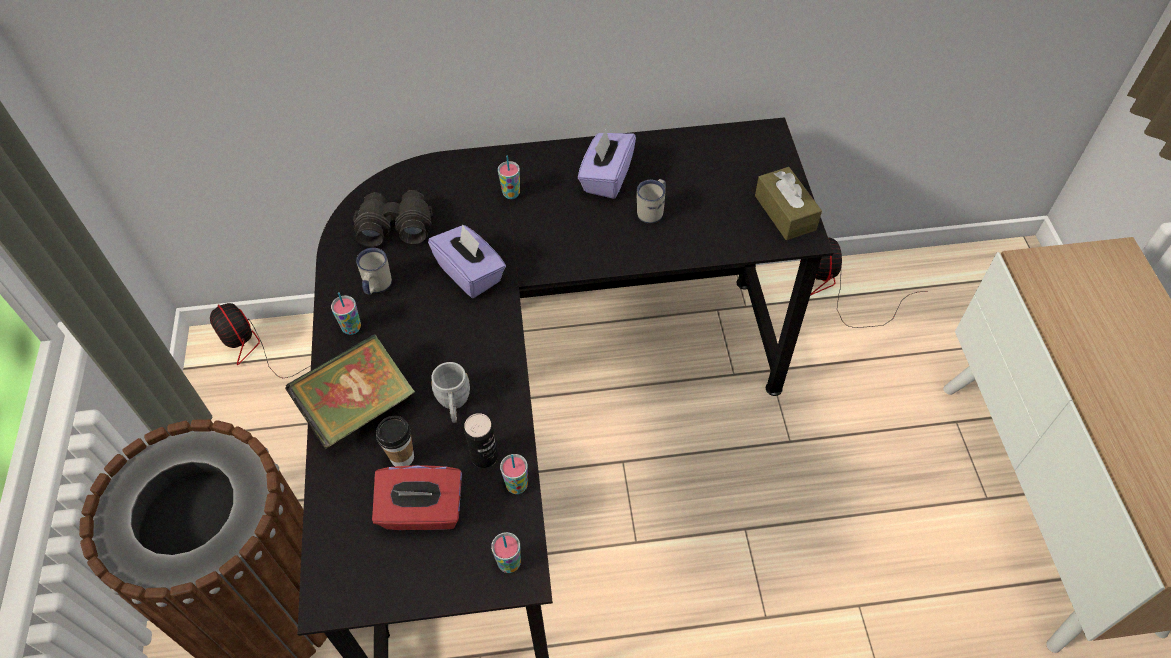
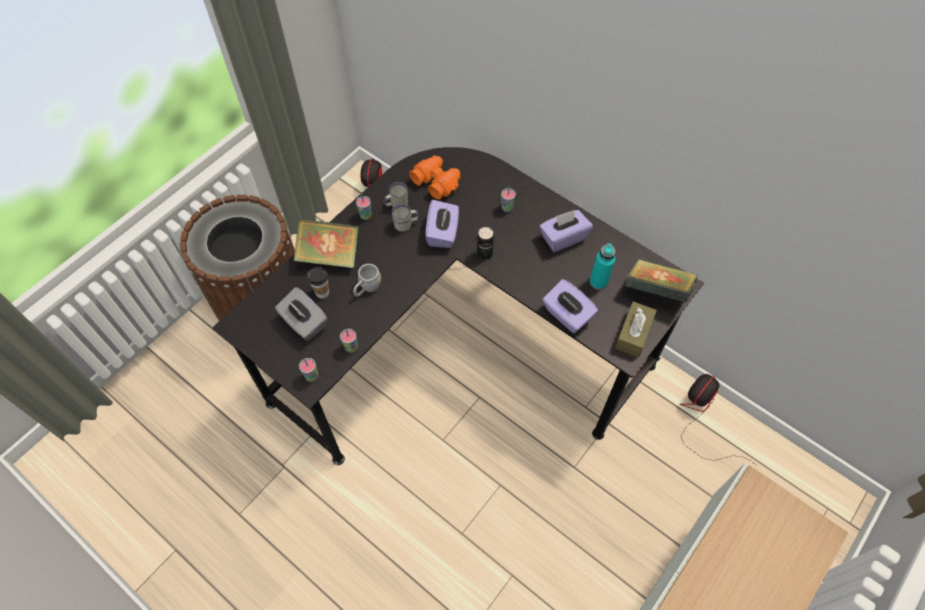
camera: 45 degrees right, 5 degrees up
(395, 226) = (436, 181): black binoculars -> orange binoculars
(422, 512) = (304, 323): red tissue box -> grey tissue box
(484, 456) = (353, 322): can -> can (484, 254)
(653, 211) = (565, 274): white mug -> white mug (406, 225)
(693, 192) = (598, 282): none -> turquoise bottle
(704, 248) = (567, 315): none -> purple tissue box
(755, 157) = (657, 291): none -> book

